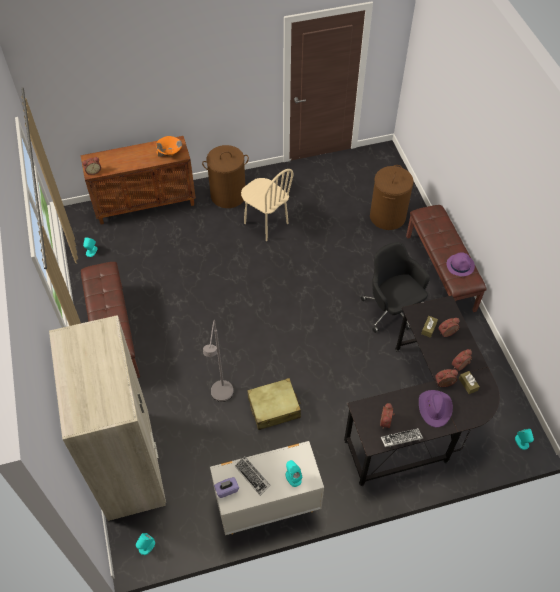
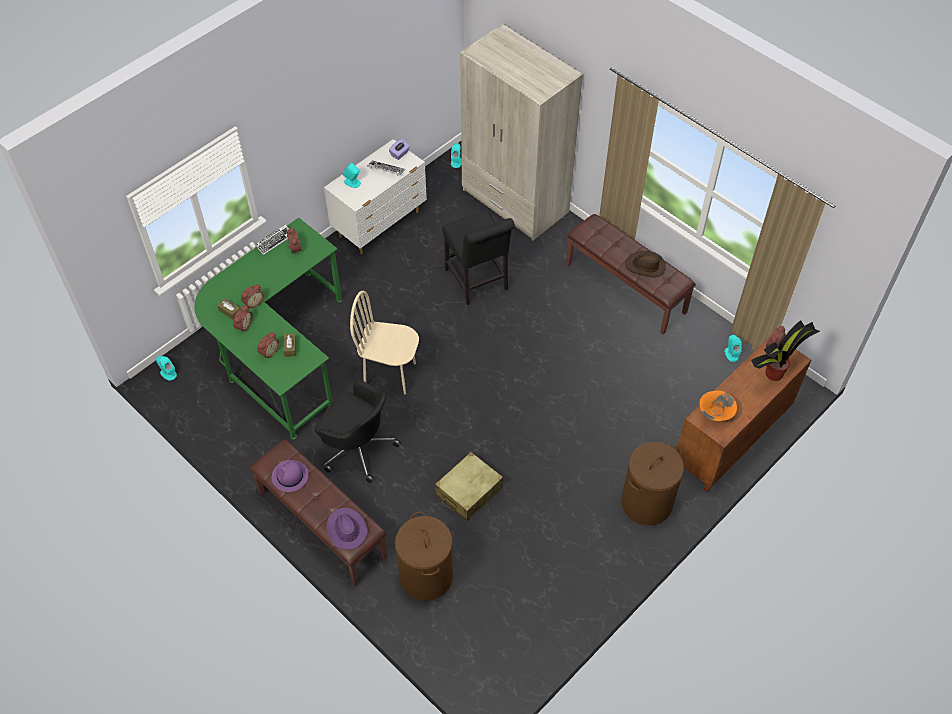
camera: 150 degrees right, 0 degrees up
(104, 294) = (645, 266): none -> brown hat
(110, 157) = (775, 373): none -> potted plant
(221, 397) = (478, 282): grey floor lamp -> black chair
(266, 223) = (571, 486): beige chair -> beige chair (390, 374)
(274, 408) = (422, 295): beige suitcase -> beige suitcase (468, 491)
(420, 416) = (278, 352): black desk -> green desk
(435, 408) = (254, 277): purple hat -> purple hat (346, 529)

